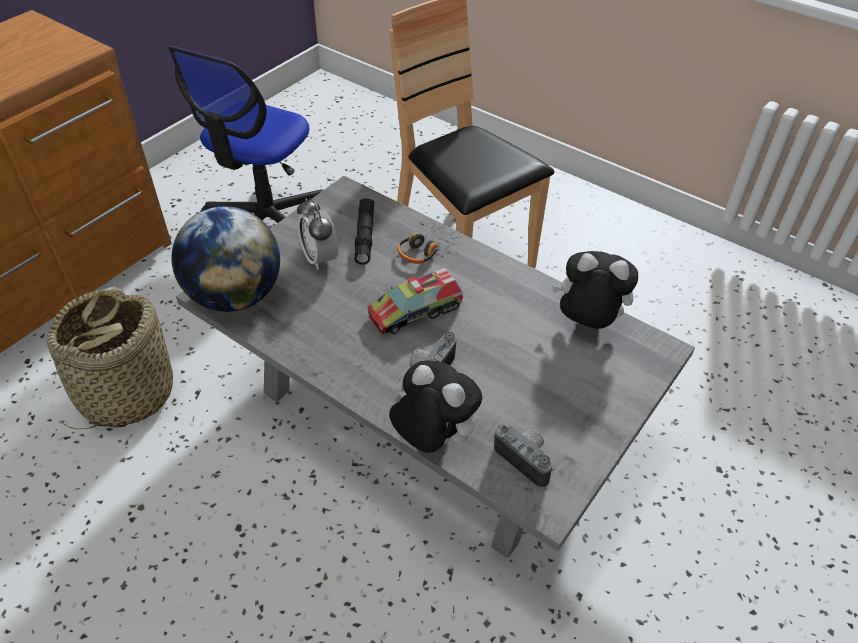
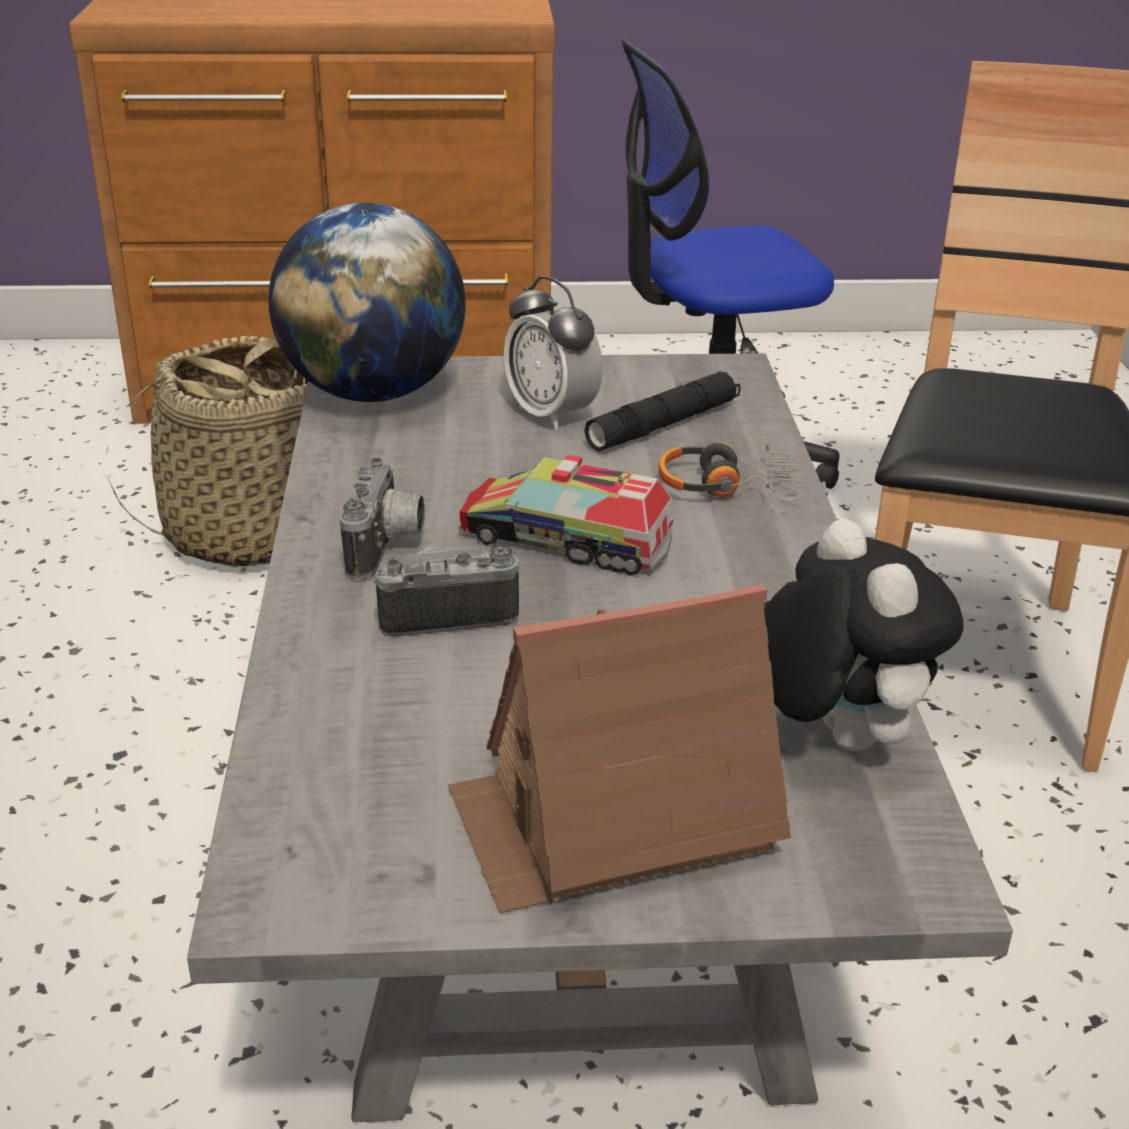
camera: 50 degrees right, 15 degrees down
(320, 258) = (551, 414): alarm clock -> alarm clock turned 60 degrees counterclockwise
(432, 438) = (292, 685): plush toy -> none
(526, 459) = (362, 815): camera -> camera (388, 548)
(581, 397) = (614, 817): none -> toy house

